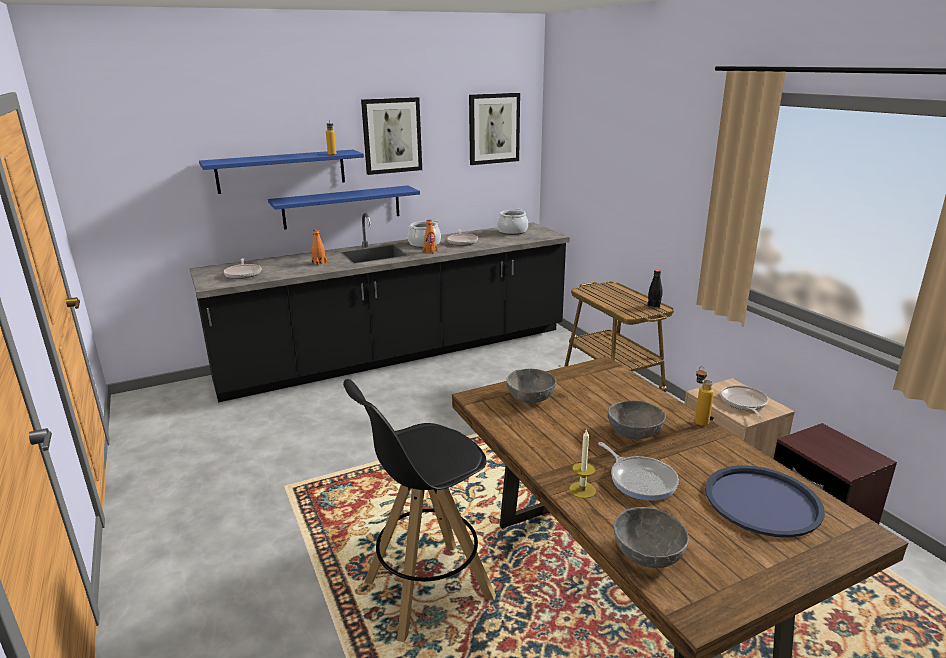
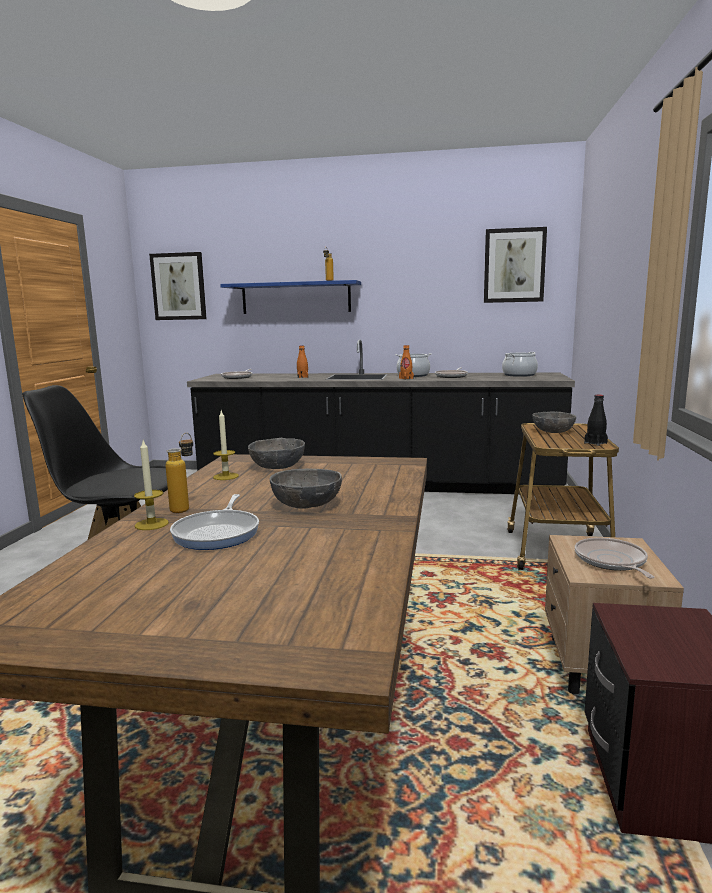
camera: 35 degrees right, 10 degrees down
(342, 207) = (347, 335): blue shelf -> none
(392, 135) = (399, 270): picture -> picture (179, 286)
(518, 421) = (226, 476): none -> candle
(647, 554) = (73, 578): grey bowl -> grey bowl (552, 431)
(699, 419) = (403, 512): bottle -> bottle (185, 508)
(743, 403) = (611, 561): frying pan -> frying pan turned 45 degrees counterclockwise
(762, 502) = (293, 586): blue tray -> none

